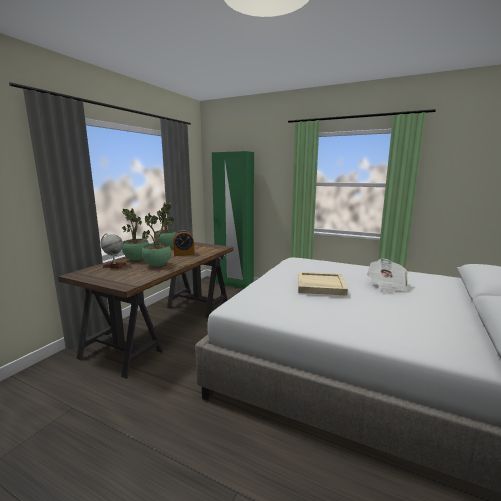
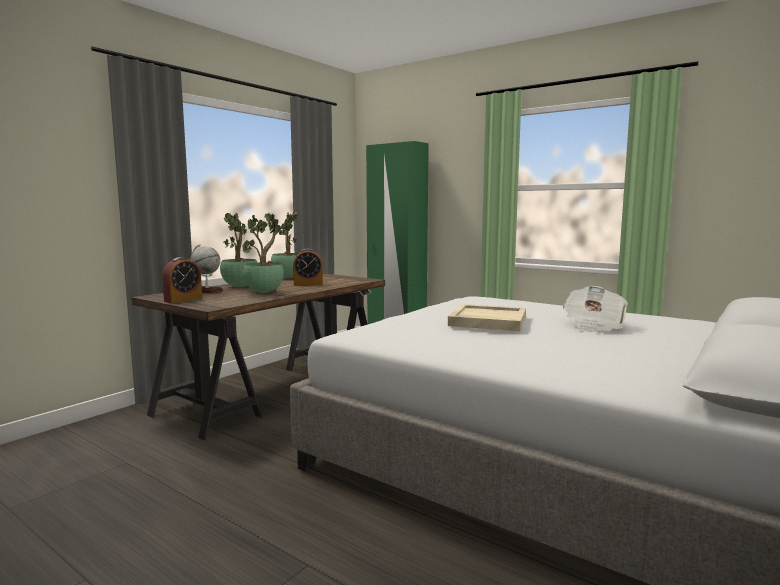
camera: 10 degrees right, 5 degrees down
(101, 278) = (183, 300): none -> alarm clock

